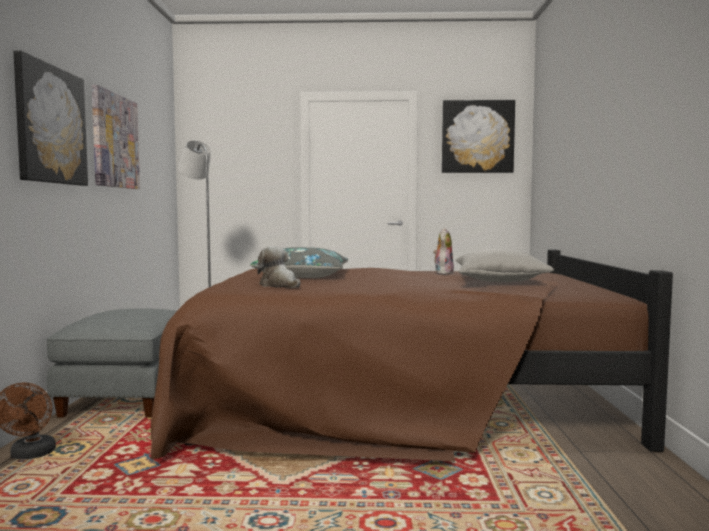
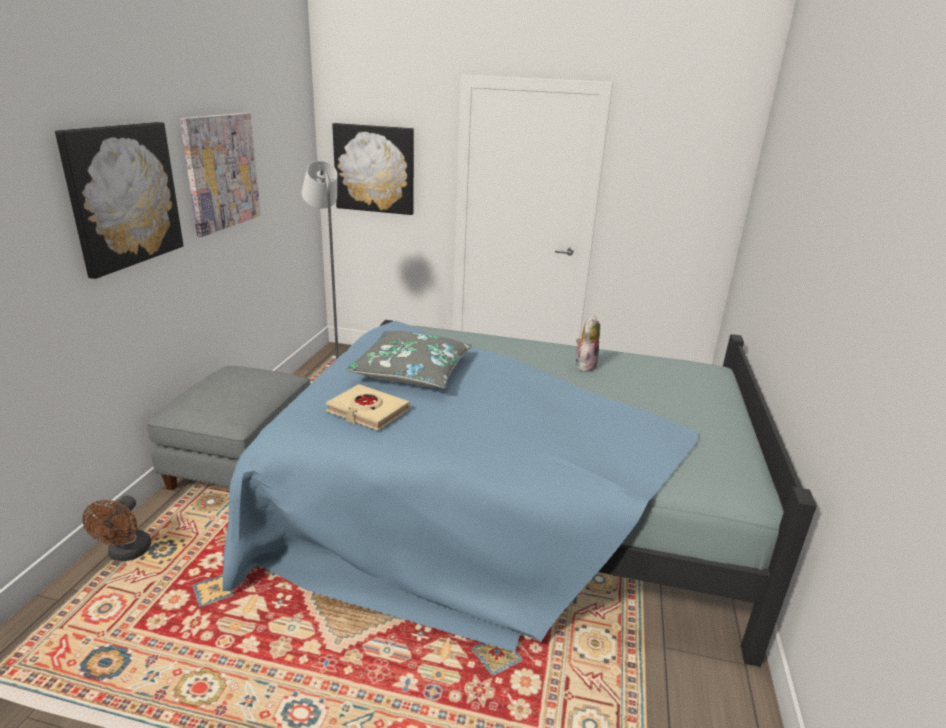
camera: 10 degrees right, 20 degrees up
(279, 285) = (367, 411): plush toy -> beige book
(399, 398) = (509, 506): brown bed -> blue bed
(477, 137) = (683, 150): picture -> picture (374, 169)
(500, 281) = (627, 424): grey pillow -> none

